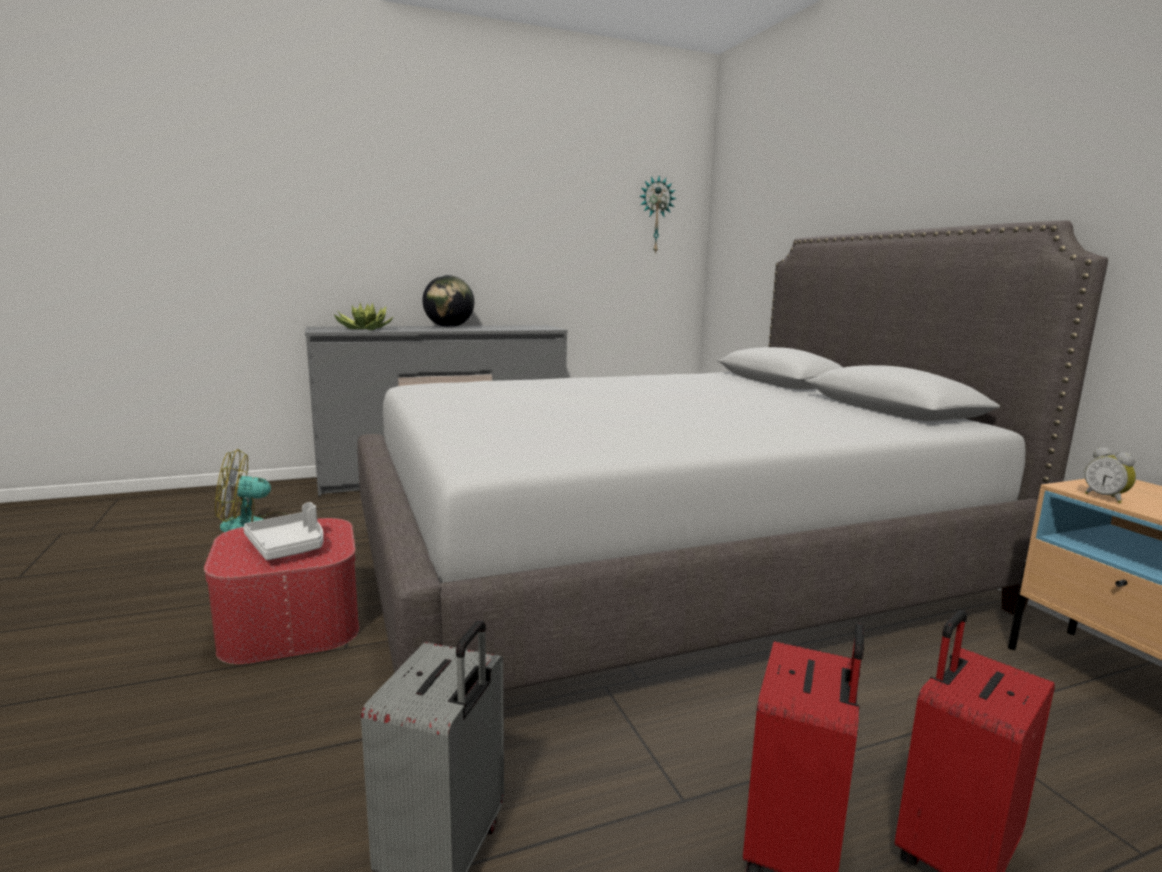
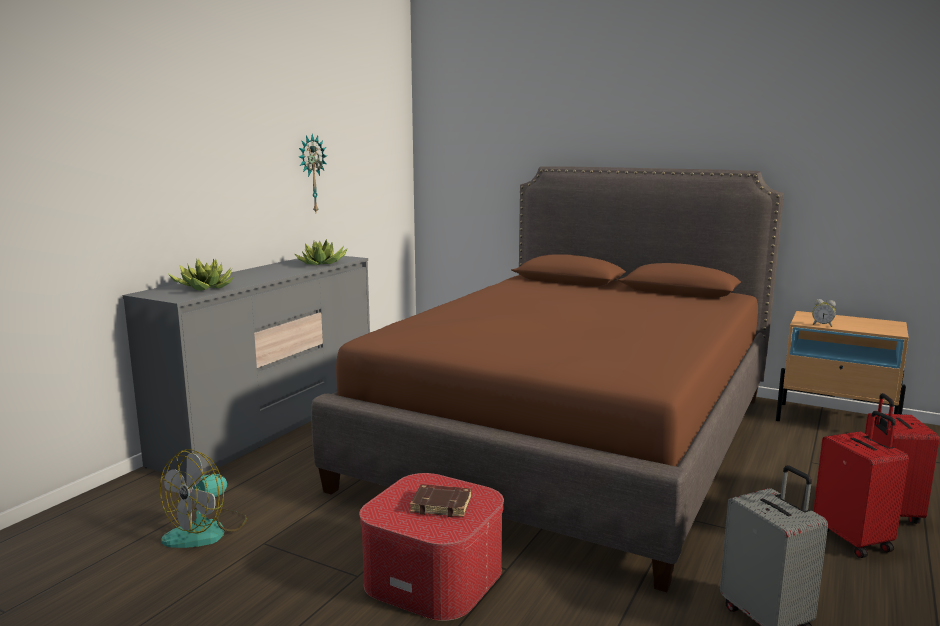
camera: 40 degrees left, 0 degrees up
(288, 546) = (442, 504): grey tray -> brown book
(449, 327) = (262, 271): globe -> none
(512, 328) = (322, 263): none -> potted plant
(655, 215) = (383, 140): wall clock -> wall clock (311, 174)
(662, 567) = (572, 439): grey bed -> brown bed

